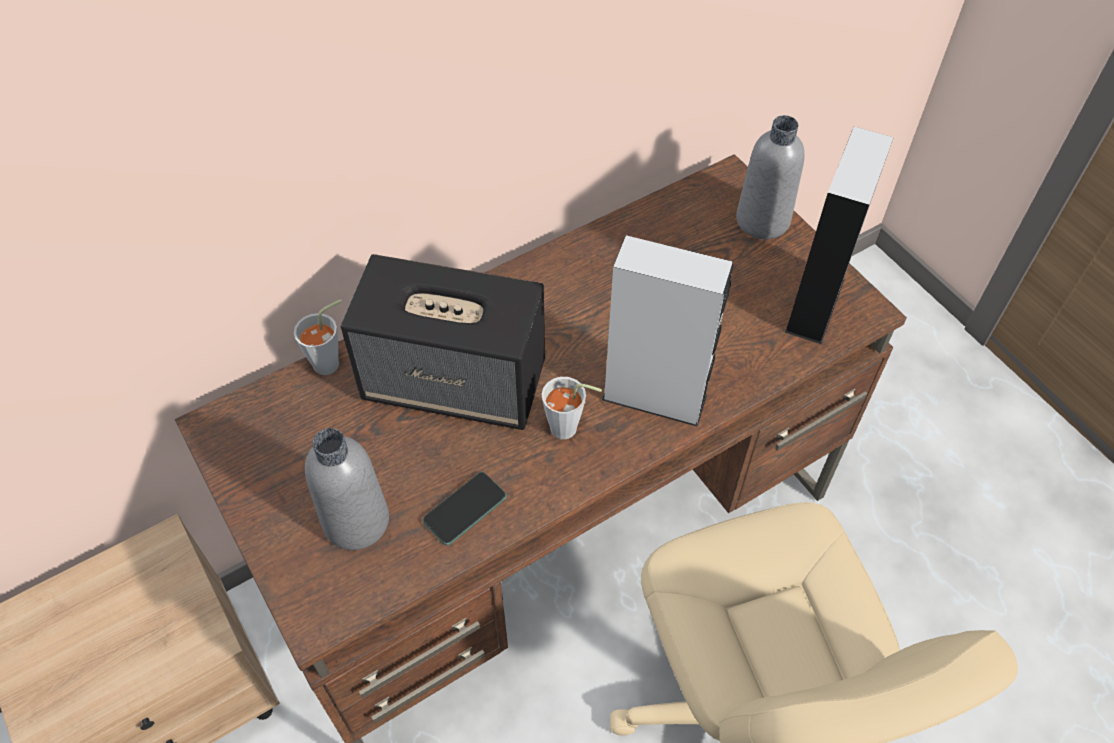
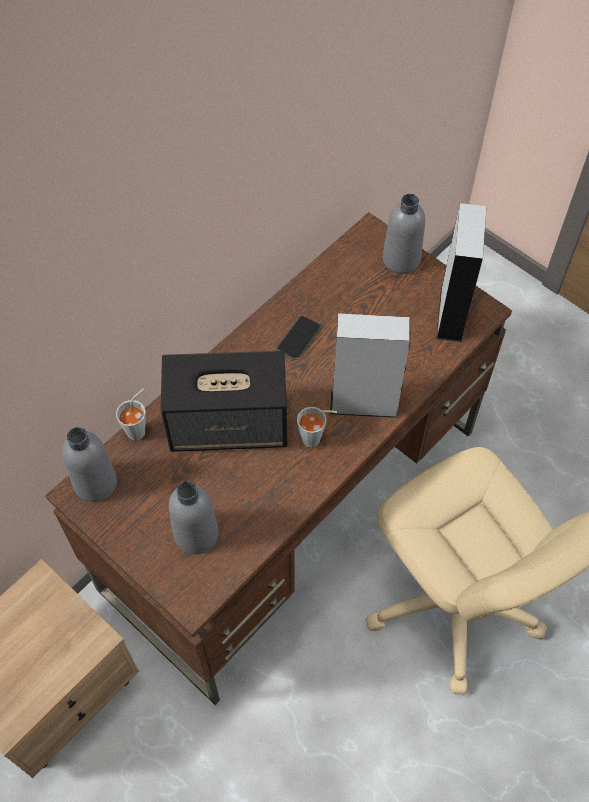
camera: 15 degrees left, 5 degrees up
(246, 418) = (95, 483): none -> grey bottle
(465, 509) = (264, 508): phone -> phone (298, 338)

